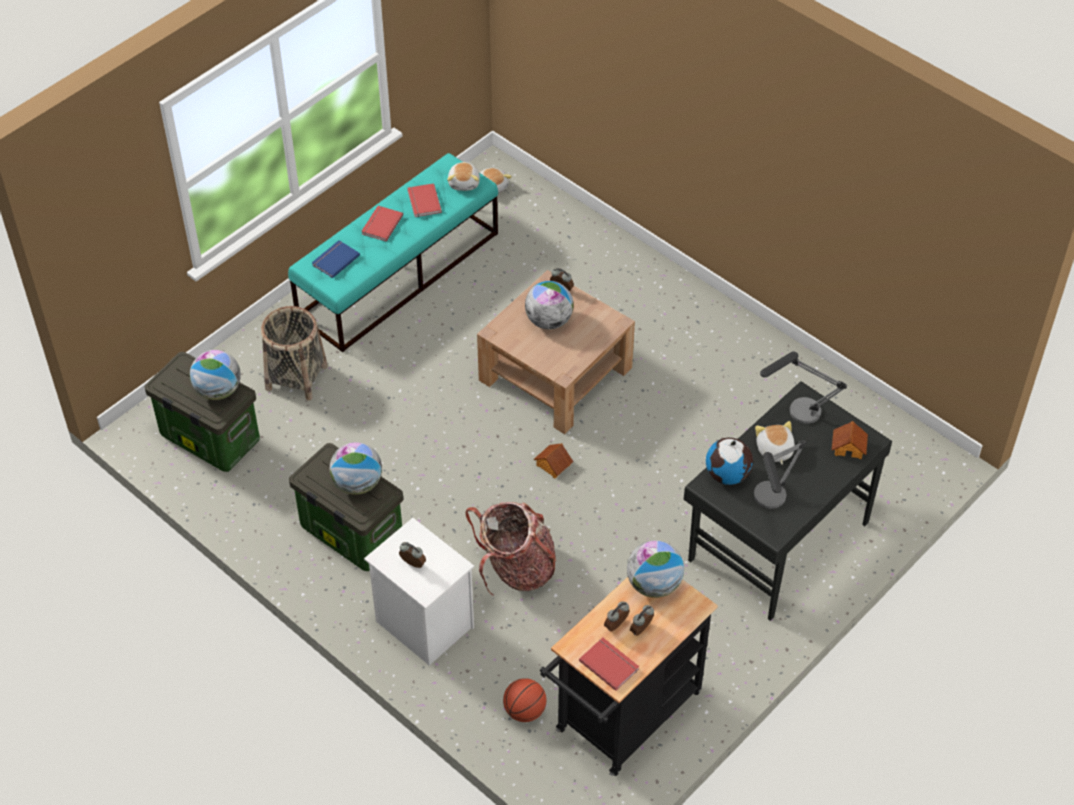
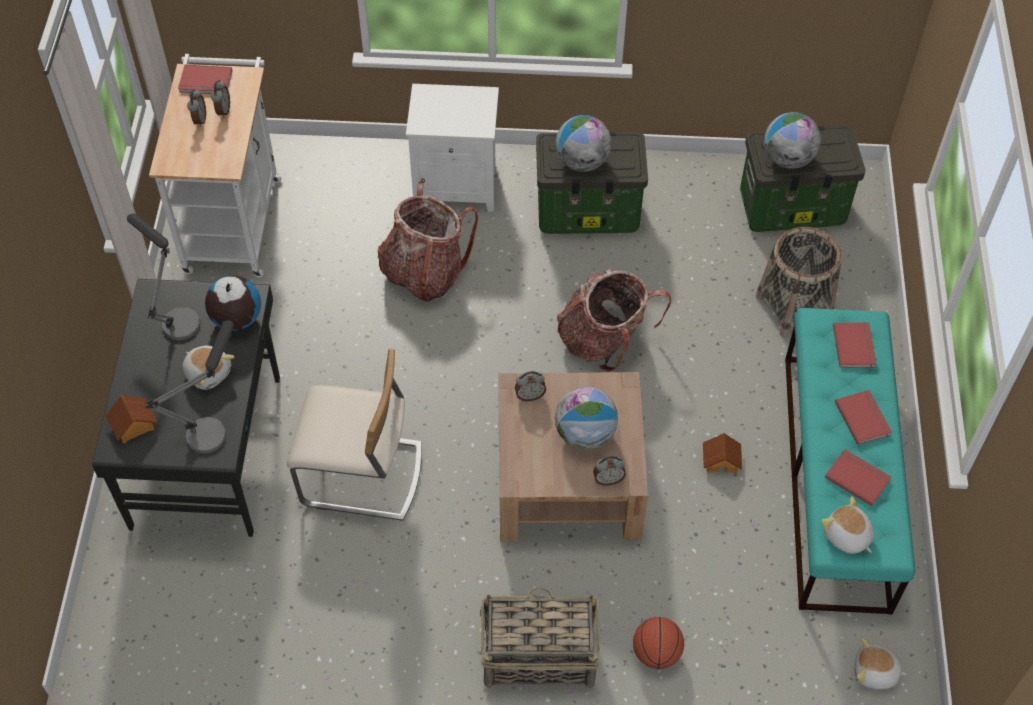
camera: 140 degrees right, 5 degrees up
(334, 260) = (855, 346): blue book -> red book
(412, 564) = (455, 105): alarm clock -> alarm clock (530, 395)
(442, 438) = (605, 340): none -> backpack
(524, 711) = (317, 177): basketball -> basketball (656, 653)
(552, 465) = (480, 383): toy house -> toy house (721, 460)
(622, 719) = (234, 218): black cart -> white cart
(654, 585) = (217, 158): globe -> none
(666, 301) = (537, 656): none -> basket
(685, 458) = (361, 476): none -> beige chair

